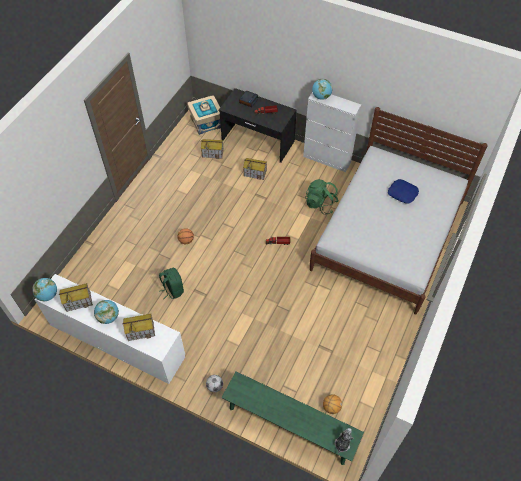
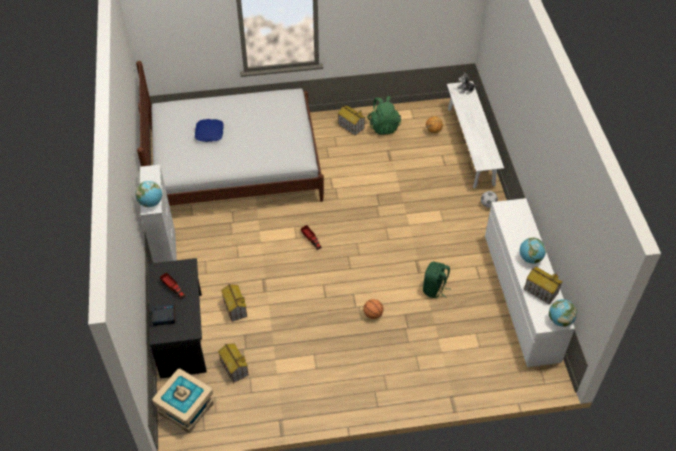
camera: 125 degrees left, 5 degrees down
(141, 331) = (517, 227): toy house -> toy house (351, 126)
(290, 425) = (470, 146): green bench -> white bench
(320, 204) = (236, 231): green backpack -> green backpack (383, 126)

